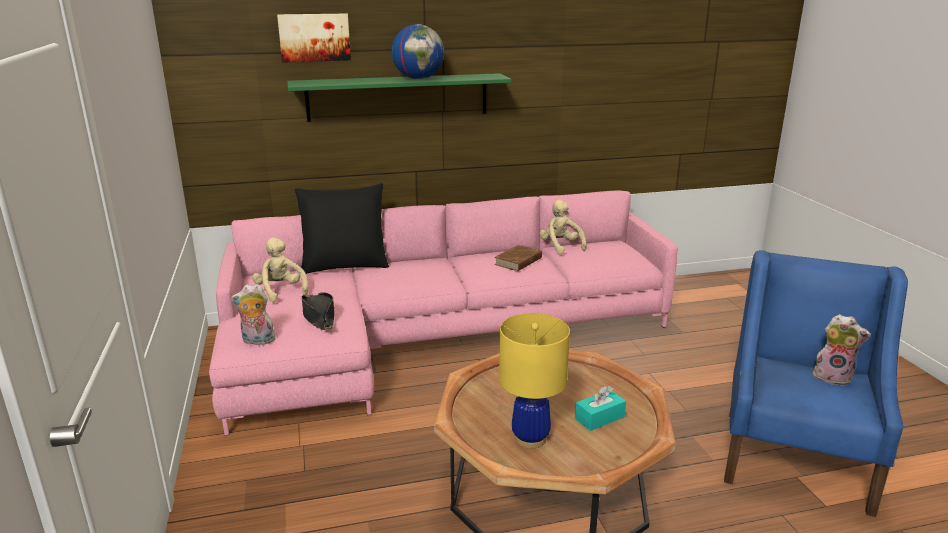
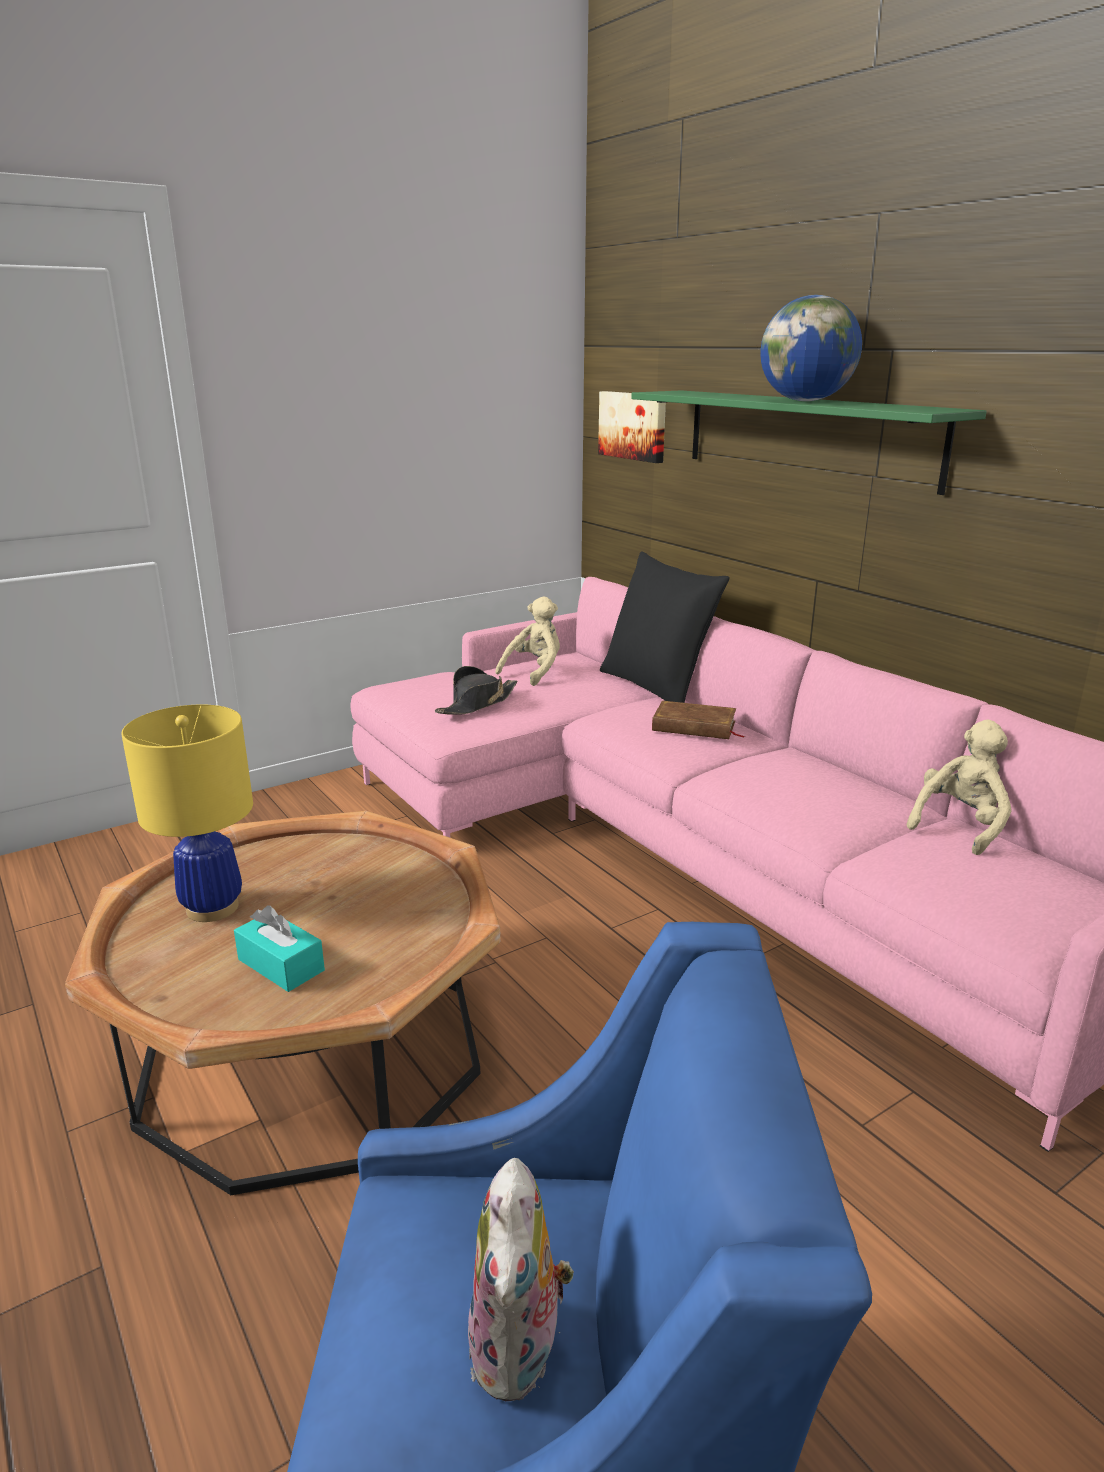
camera: 70 degrees right, 0 degrees up
(257, 341) = (401, 692): plush toy -> none
(314, 37) = (717, 323): picture -> picture (634, 426)
(518, 261) = (818, 794): brown book -> brown book (694, 726)

